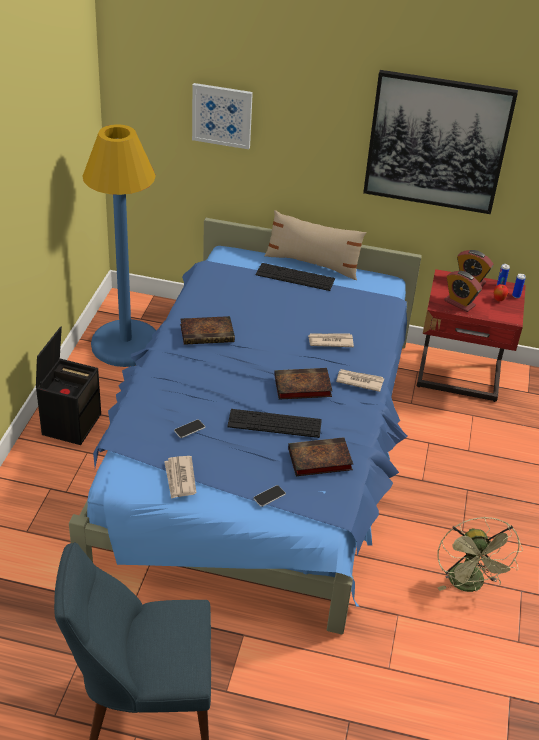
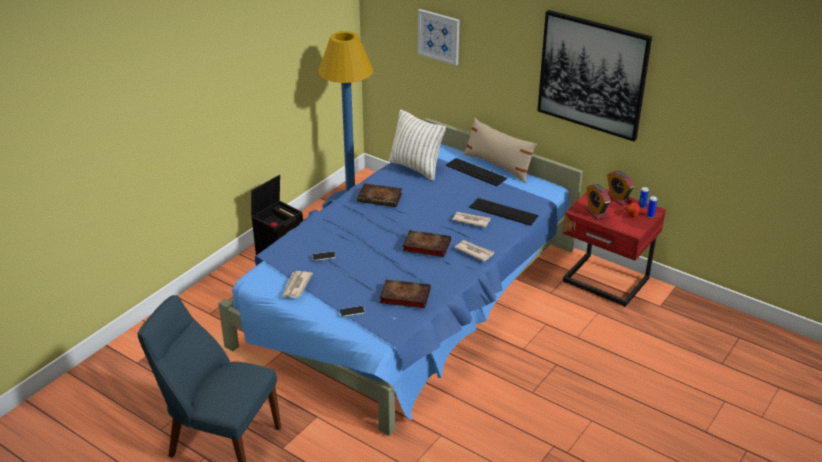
camera: 25 degrees right, 5 degrees down
(223, 284) = (415, 168): none -> pillow
(274, 423) = (388, 266): keyboard -> keyboard (503, 211)
(469, 585) = (512, 430): green fan -> none

